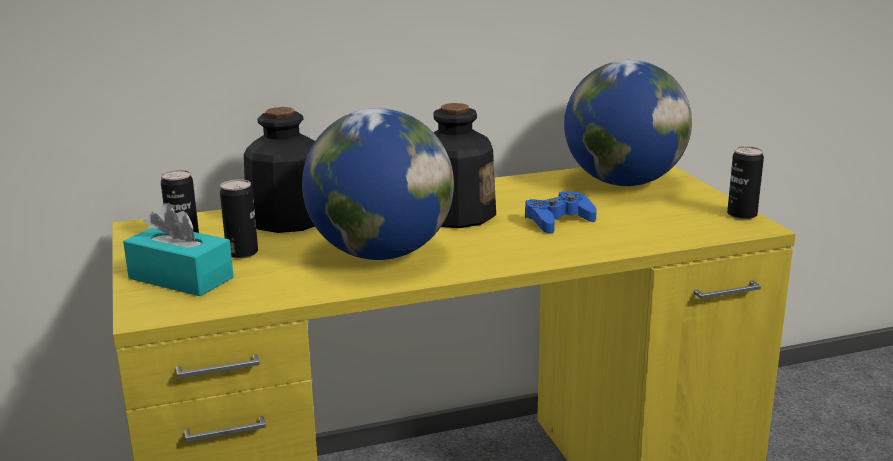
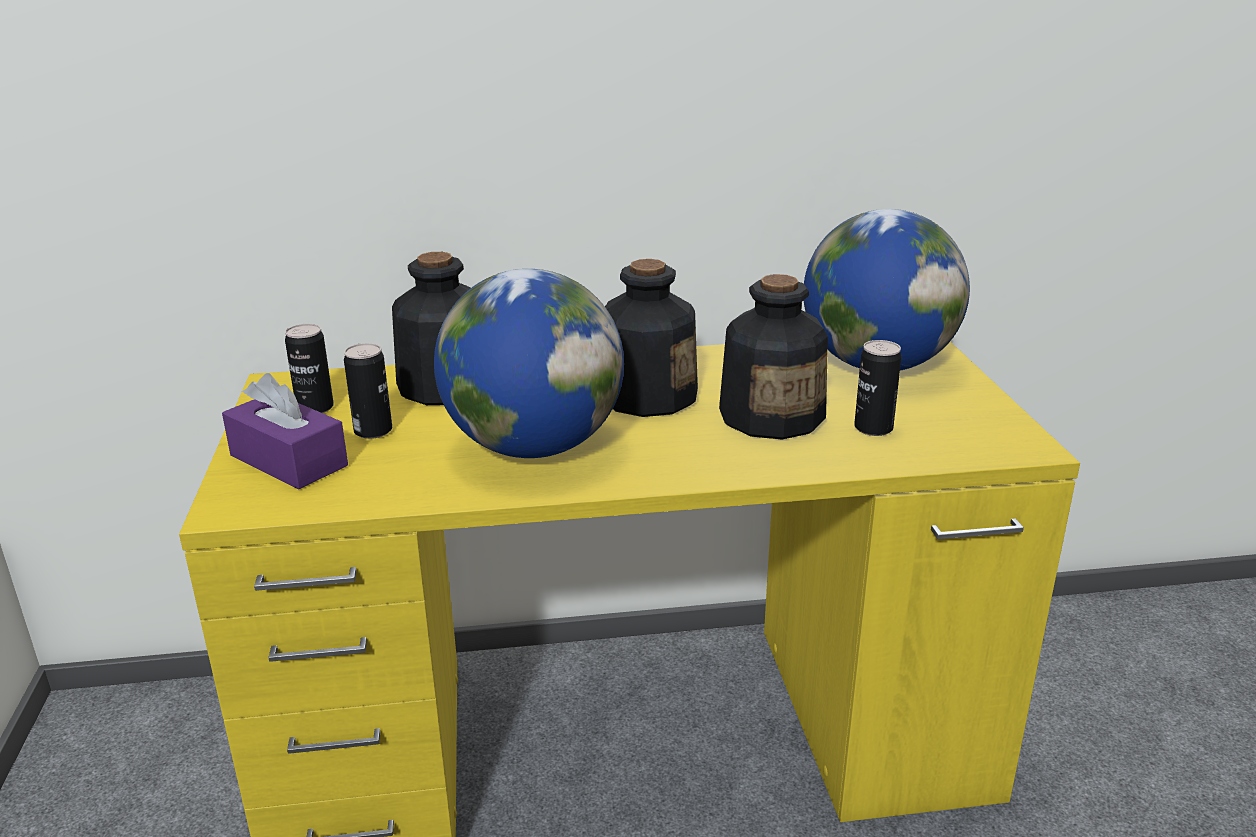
camera: 10 degrees right, 5 degrees up
(181, 278) = (288, 460): turquoise tissue box -> purple tissue box
(558, 220) = (771, 416): blue game controller -> bottle
(742, 215) = (1016, 427): can -> can (873, 428)

